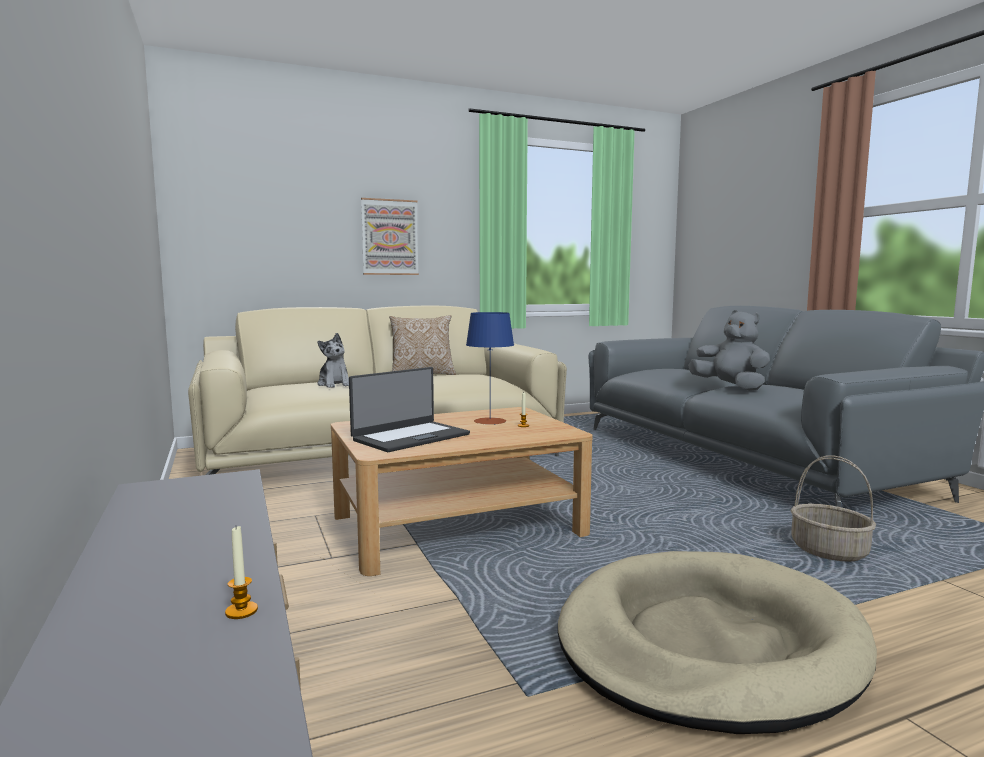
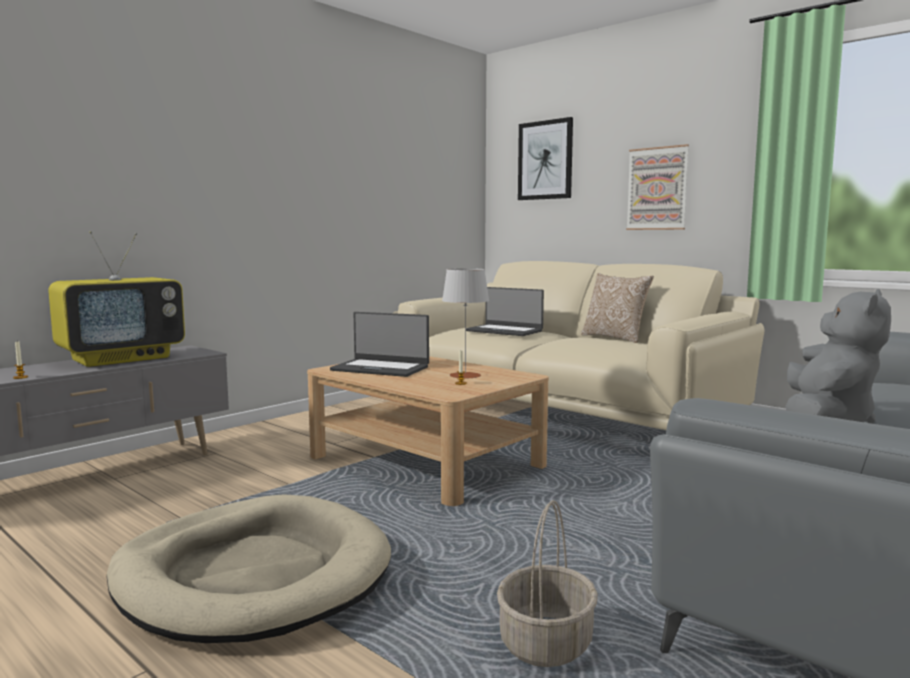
camera: 65 degrees right, 0 degrees up
(171, 527) = (122, 358): none -> television
(255, 195) = (545, 160): none -> picture
(334, 384) = (504, 331): plush toy -> laptop
(490, 421) = (465, 375): blue table lamp -> grey table lamp

